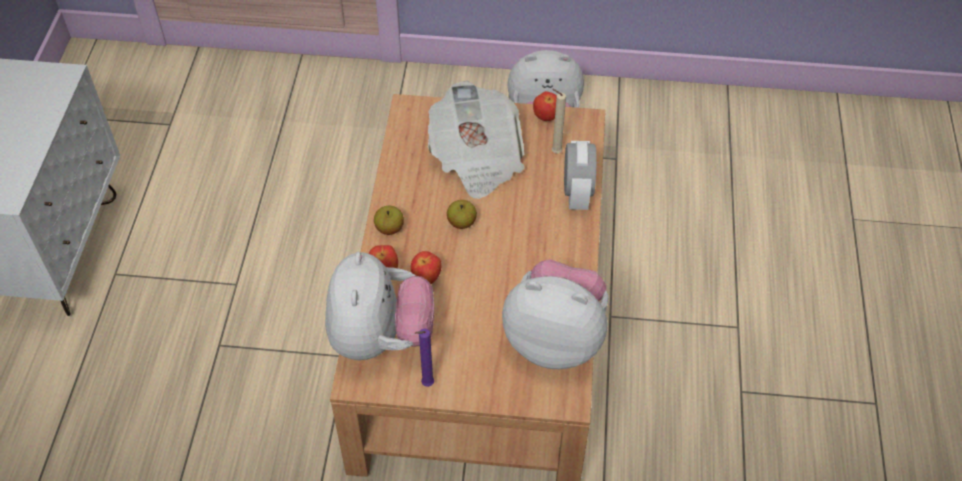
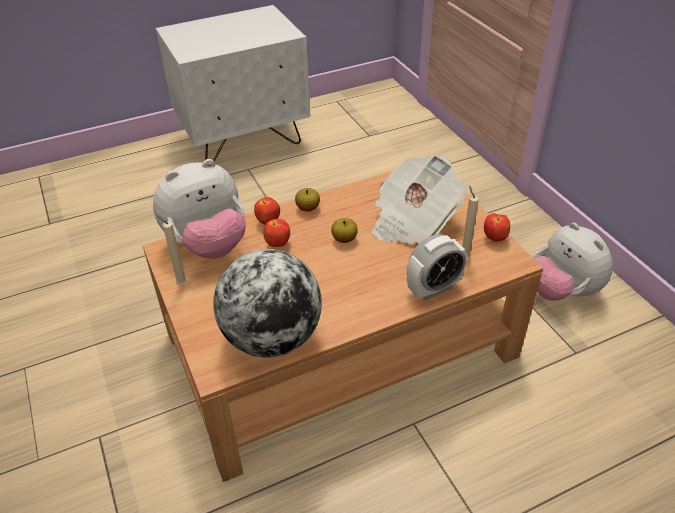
camera: 60 degrees right, 10 degrees down
(426, 385) = (180, 284): purple candle -> beige candle
(555, 339) = (272, 338): plush toy -> globe

